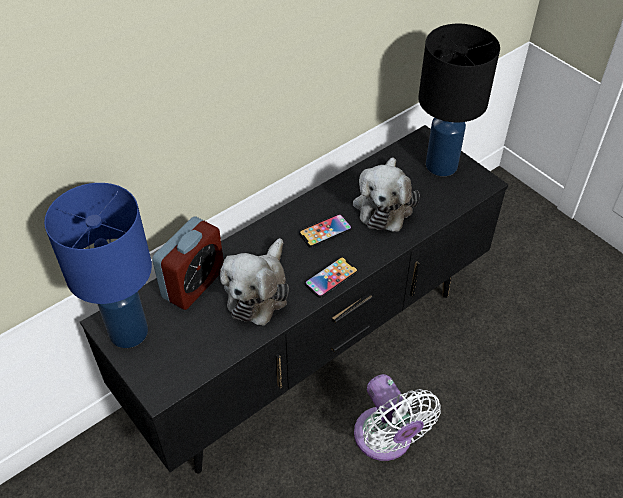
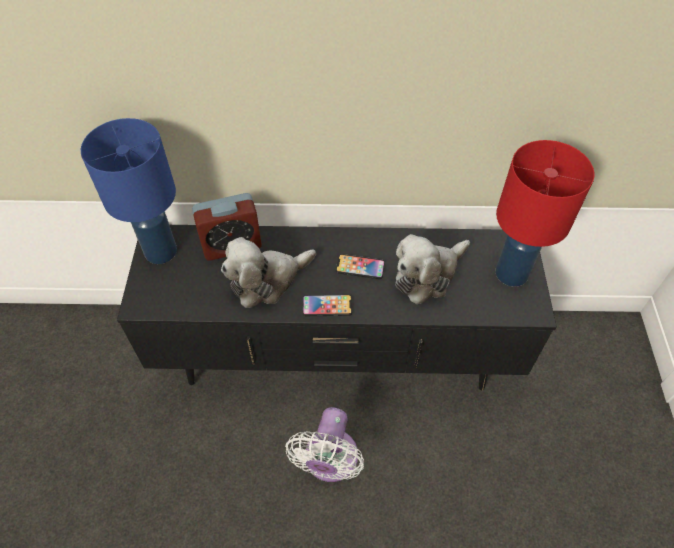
camera: 40 degrees right, 5 degrees up
(440, 165) = (511, 272): black table lamp -> red table lamp

